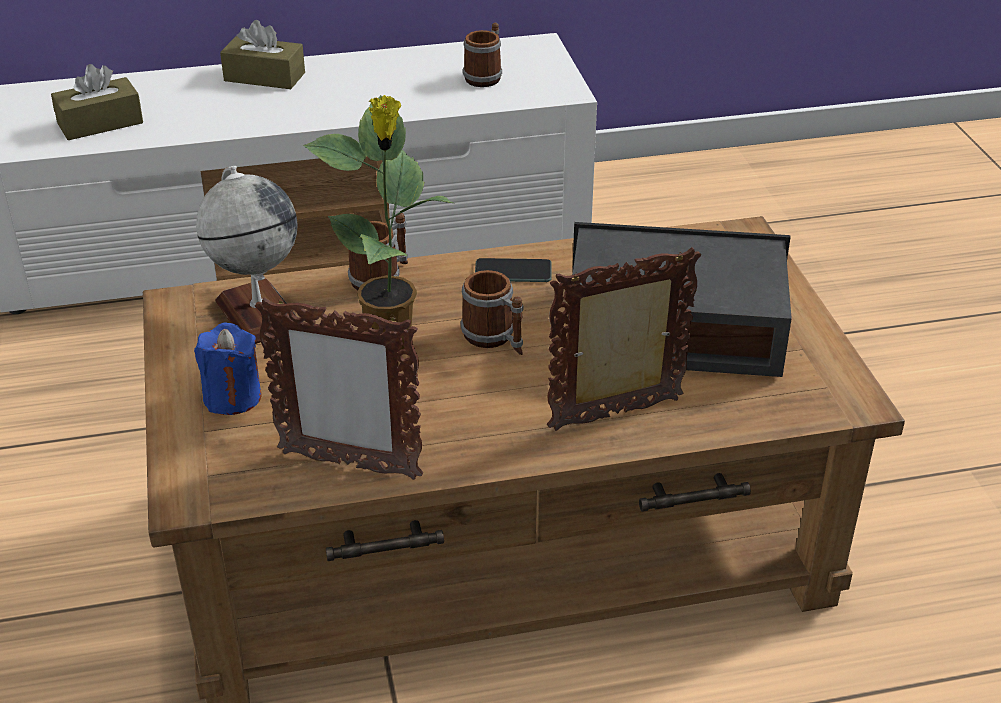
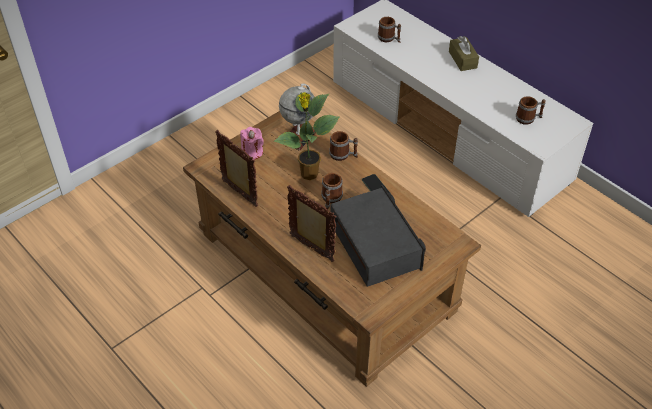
camera: 60 degrees right, 10 degrees up
(100, 123) = (389, 39): brown tissue box -> mug
(232, 397) = (252, 152): blue candle -> pink candle
(348, 465) = (239, 194): picture frame -> picture frame turned 150 degrees clockwise

